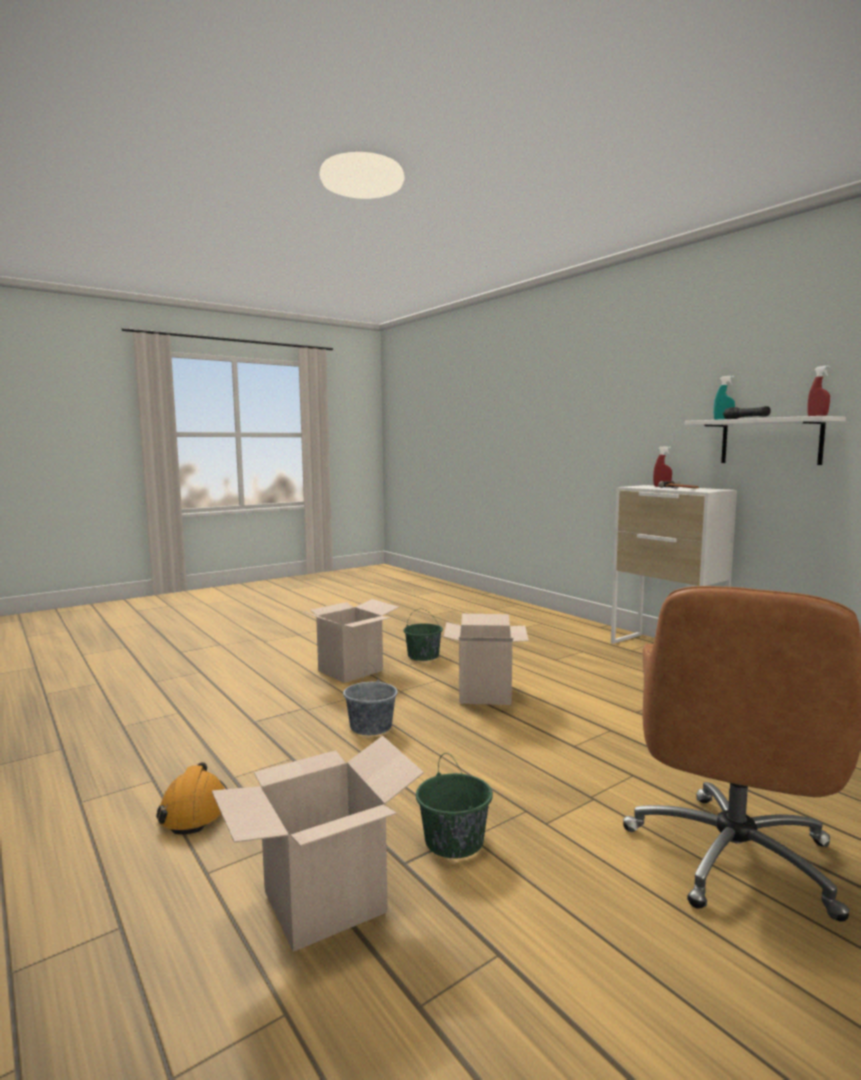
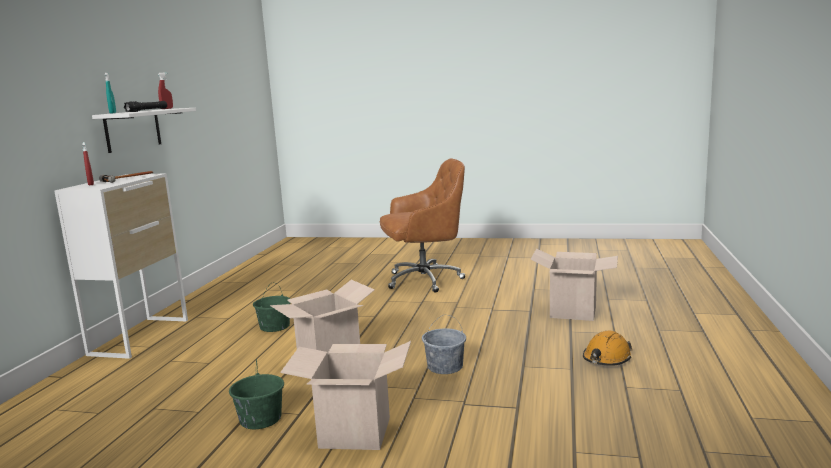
camera: 130 degrees left, 5 degrees up
(454, 841) = (501, 309): green bucket -> green bucket (275, 326)

